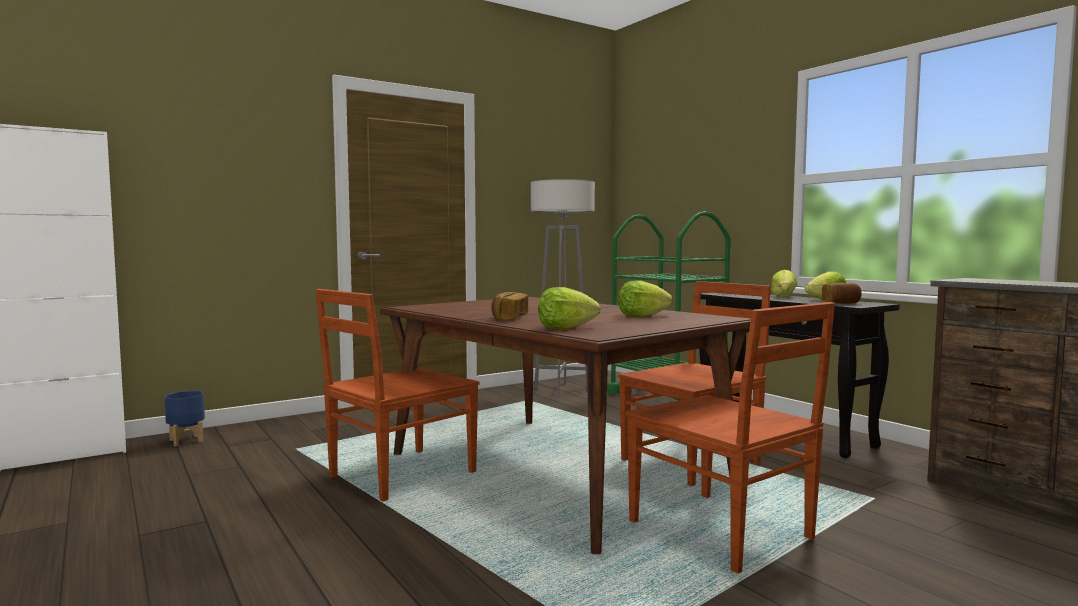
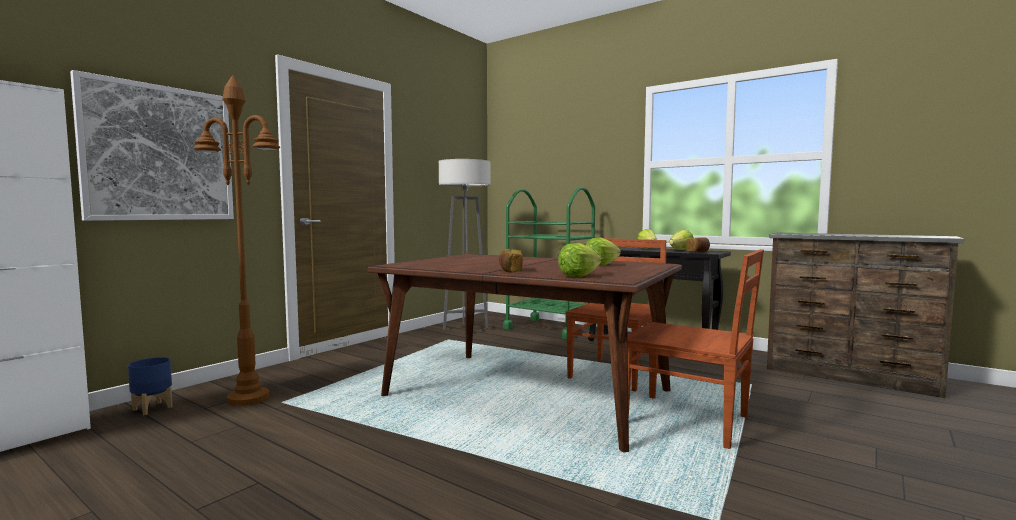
camera: 20 degrees left, 0 degrees up
(208, 187) = (159, 153): none -> picture
(270, 441) = (248, 398): none -> brown floor lamp
(399, 475) = (405, 413): brown chair -> none

